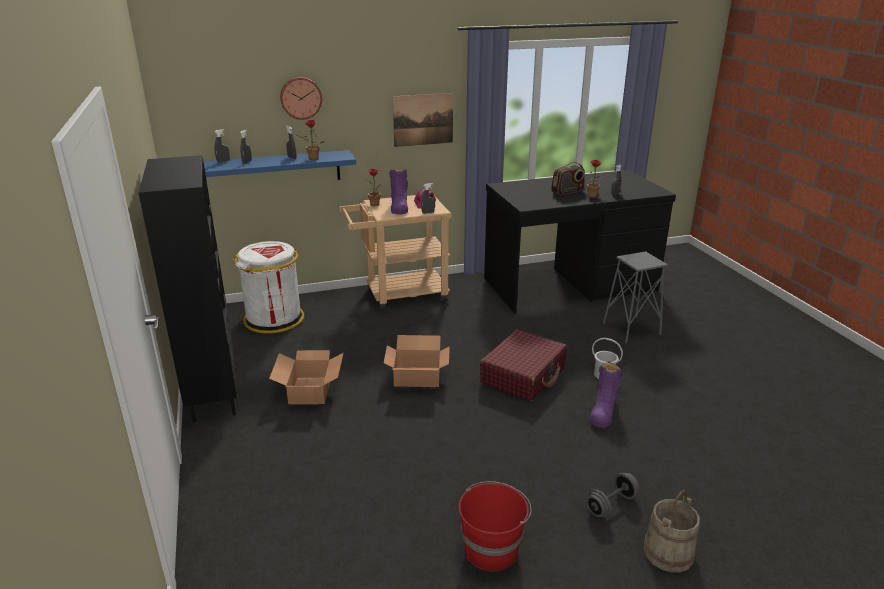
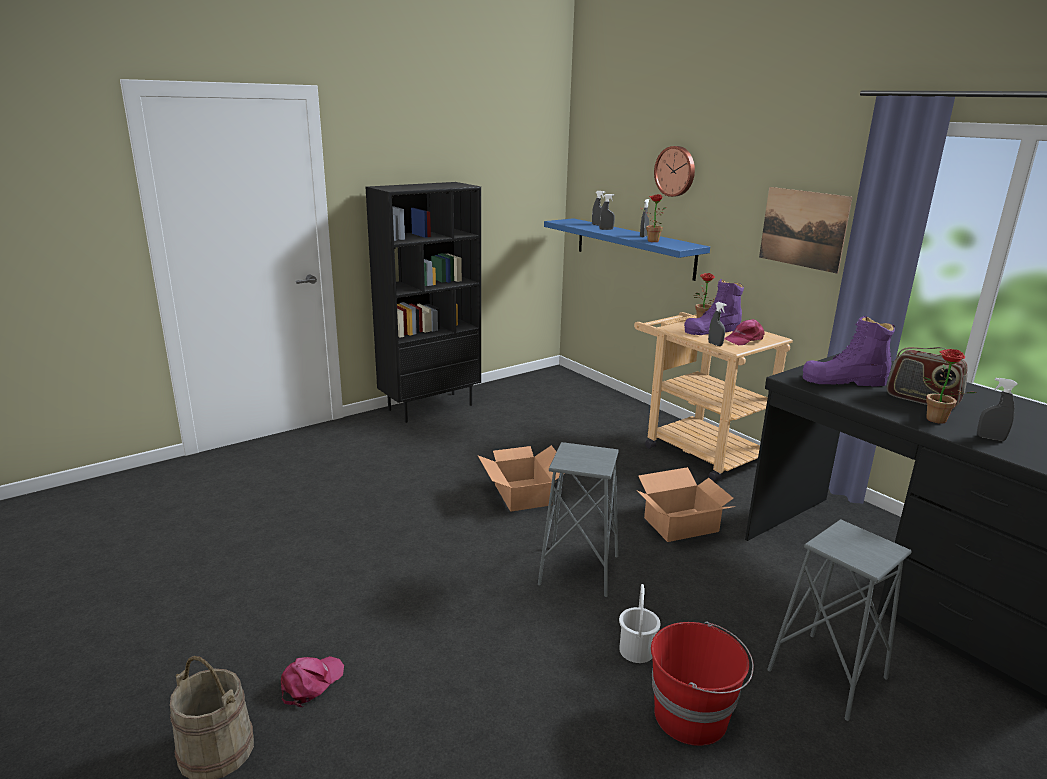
camera: 70 degrees right, 5 degrees down
(274, 319) = (575, 400): white trash can -> none
(311, 390) = (461, 444): cardboard box -> cardboard box (682, 525)
(491, 549) = (228, 593): red bucket -> red bucket (692, 716)
(523, 375) = (579, 570): red suitcase -> grey stool
(603, 411) = (531, 658): purple boot -> purple boot (844, 381)
(611, 505) = (311, 683): grey dumbbell -> pink cap

